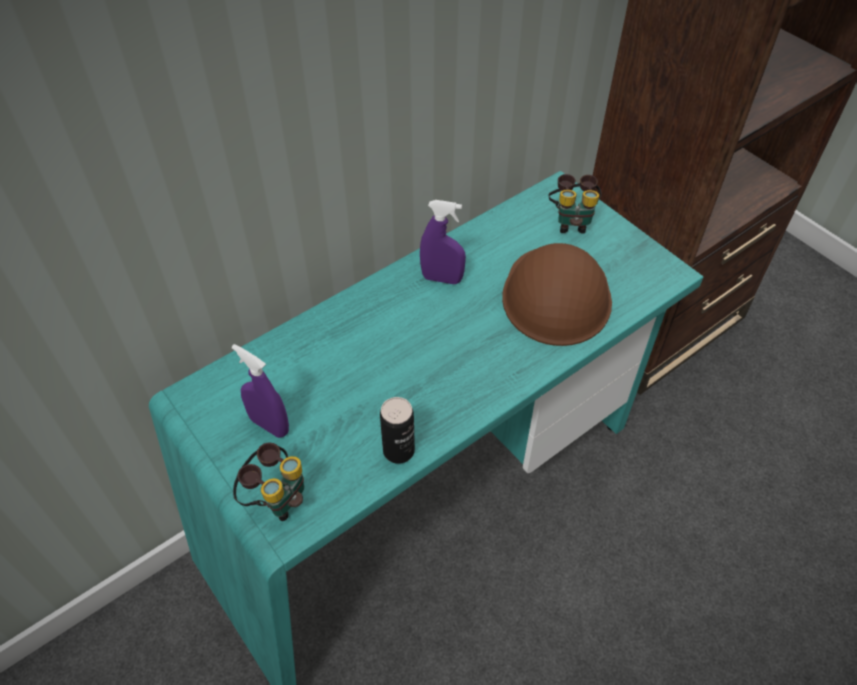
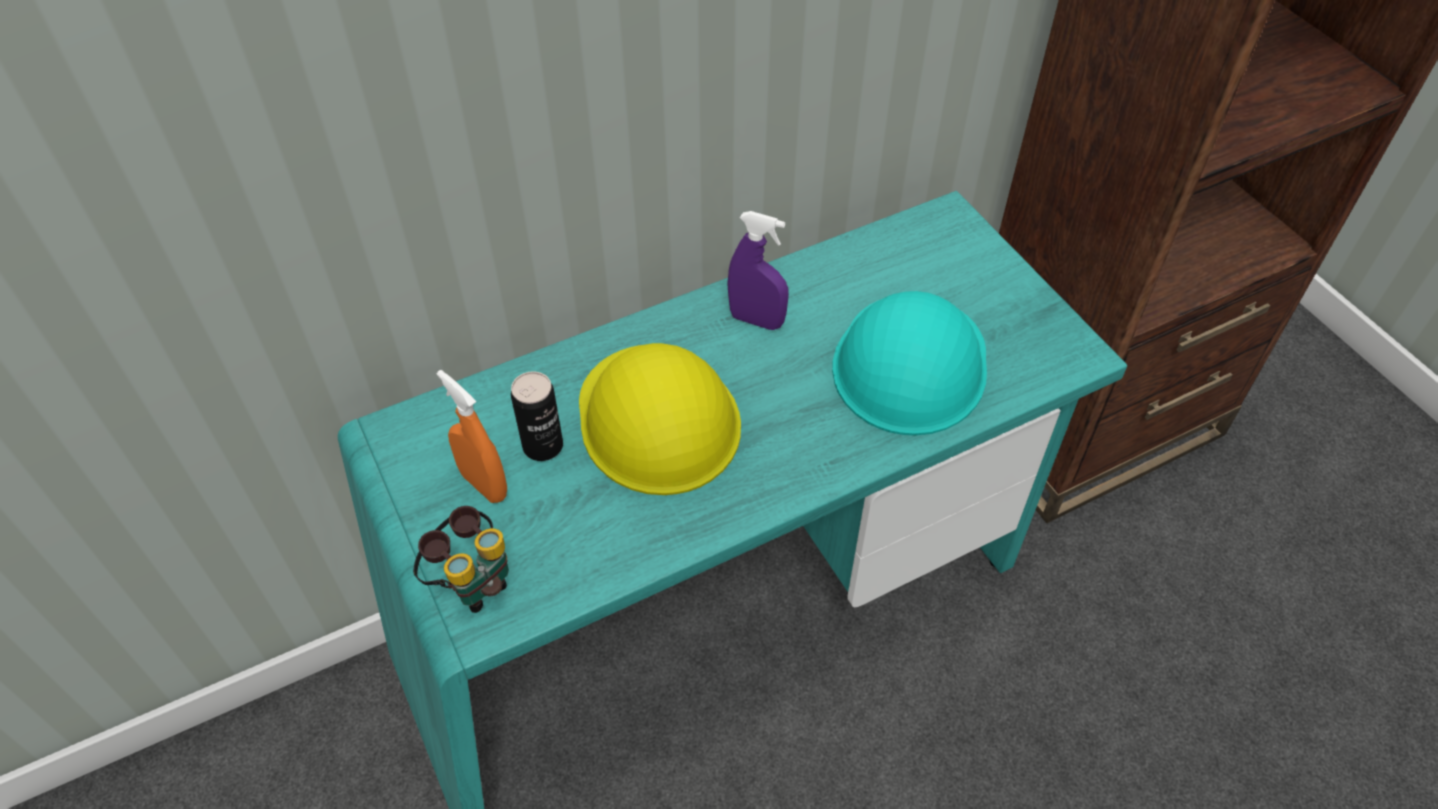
camera: 10 degrees right, 0 degrees up
(269, 425) = (484, 485): purple spray bottle -> orange spray bottle
(387, 358) = (658, 418): none -> yellow hard hat
(398, 450) = (646, 544): can -> can (543, 446)
(556, 295) = (910, 364): brown hard hat -> turquoise hard hat
(571, 221) = (955, 264): binoculars -> none

